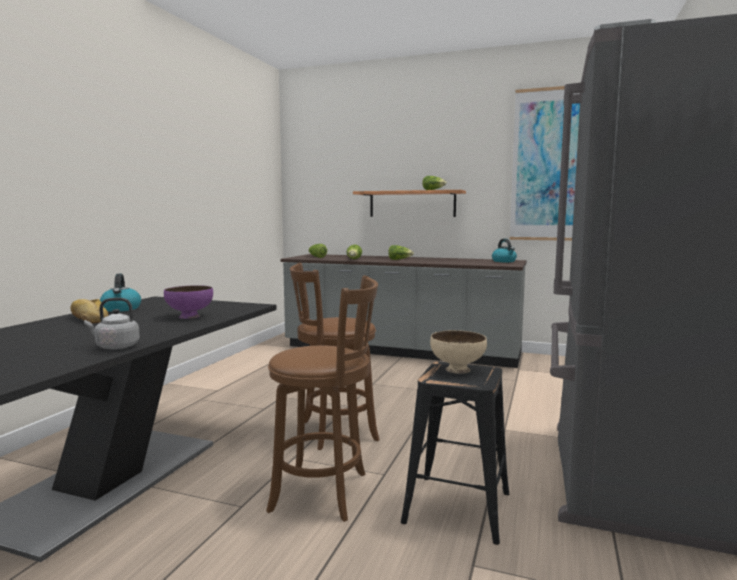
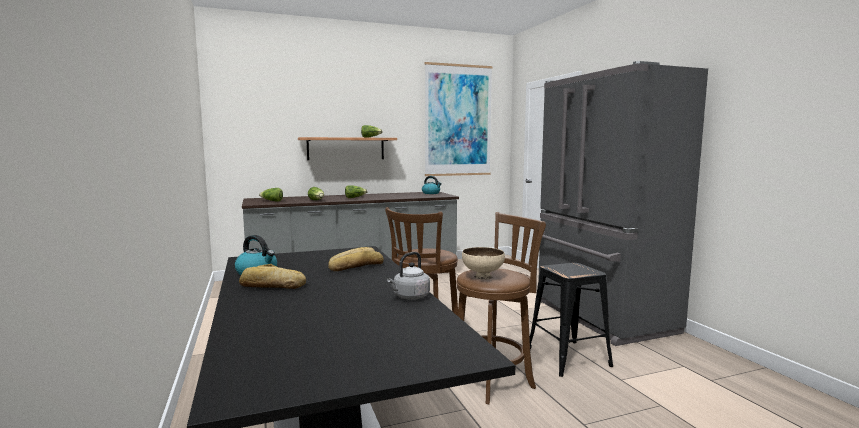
camera: 40 degrees left, 0 degrees up
(190, 316) = (355, 266): purple bowl -> bread
(457, 369) = (563, 268): beige bowl -> beige bowl (482, 277)

